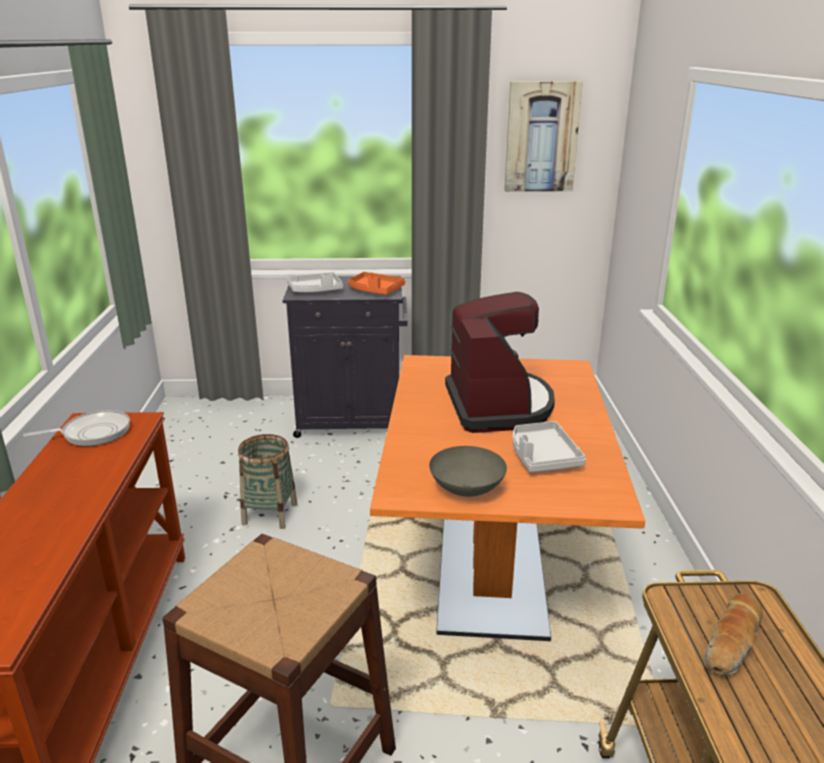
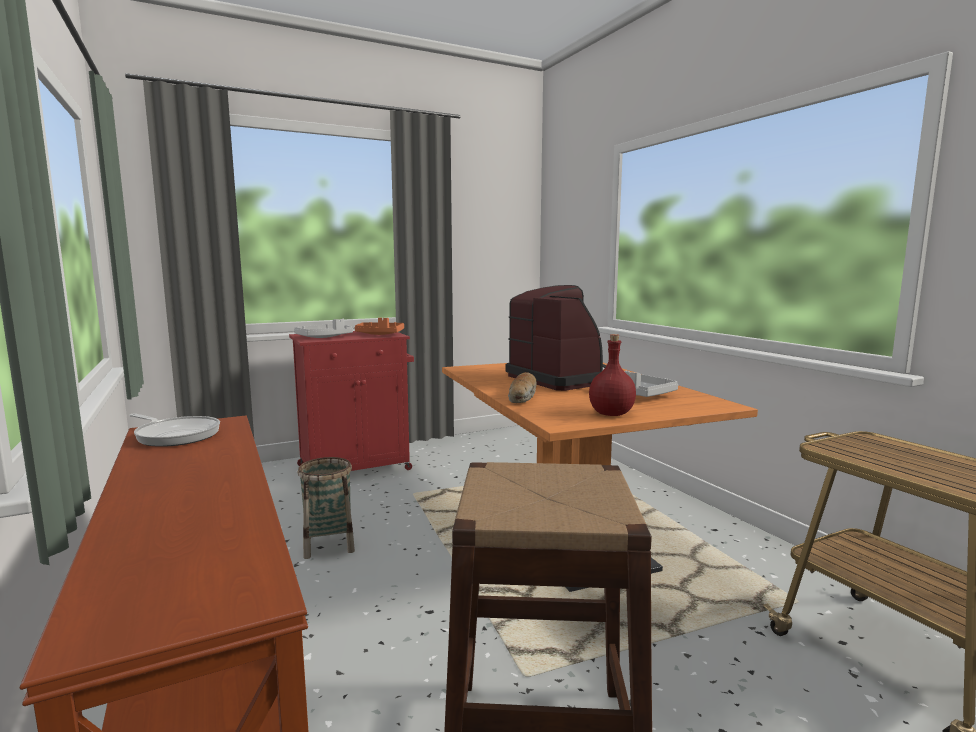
camera: 25 degrees left, 15 degrees down
(92, 433) = (176, 435): frying pan -> frying pan turned 75 degrees clockwise
(352, 421) = (357, 467): black cabinet -> red cabinet
(468, 490) = (611, 414): grey bowl -> red bottle
(541, 137) = (486, 218): picture -> none
(733, 644) = (899, 459): bread -> bread (523, 397)

